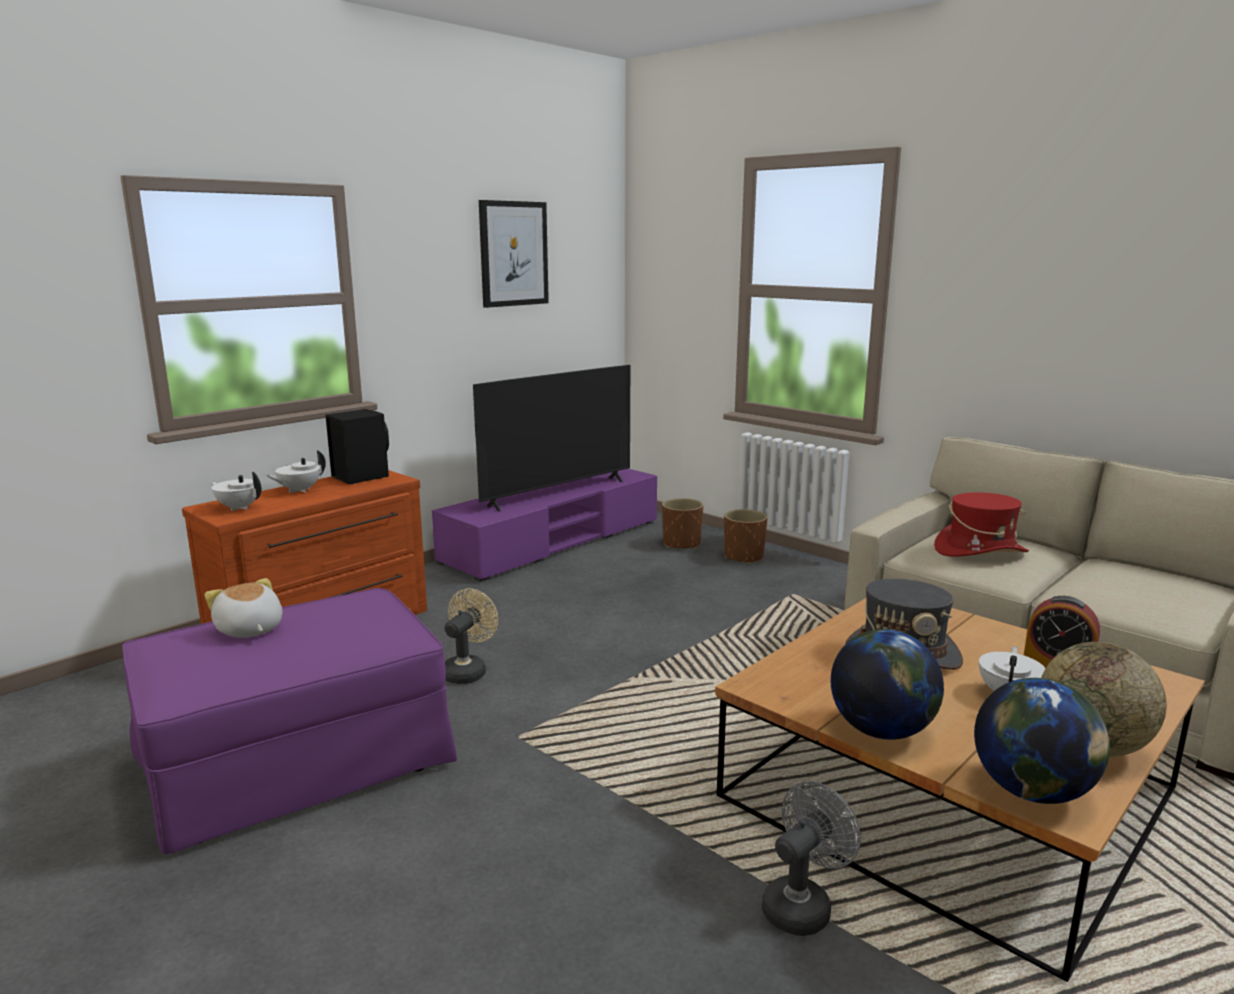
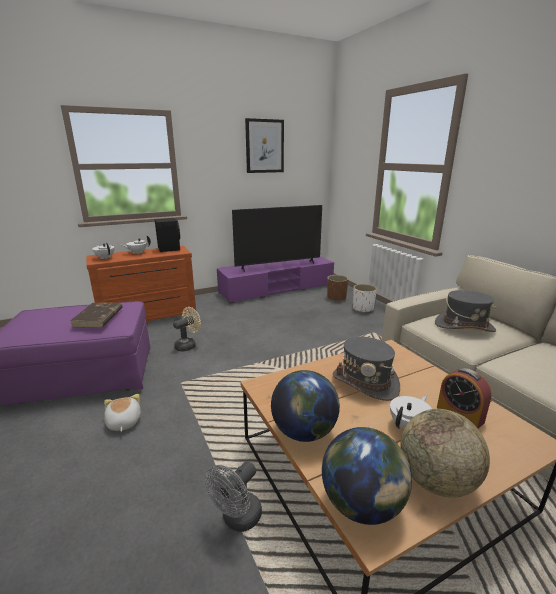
camera: 20 degrees right, 5 degrees up
(249, 630) = (61, 313): plush toy -> plush toy (123, 422)
(348, 626) = (98, 318): none -> brown book
(744, 557) = (363, 309): brown planter -> white planter
(802, 905) = (237, 519): grey fan -> grey fan turned 150 degrees clockwise
(980, 551) = (464, 326): red hat -> grey hat

